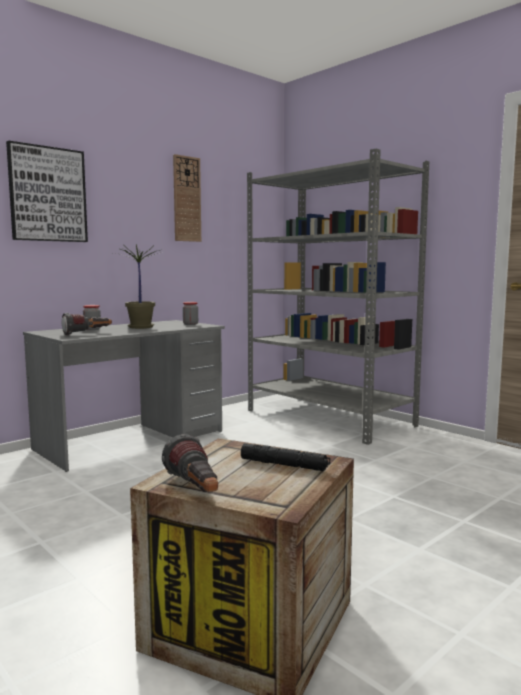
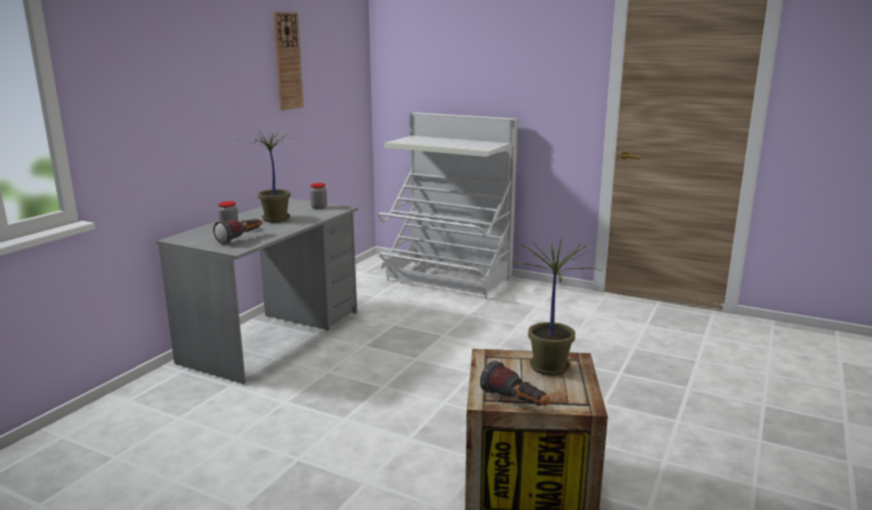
camera: 20 degrees left, 10 degrees up
(47, 194) = (163, 80): picture -> none
(284, 465) = (550, 368): black flashlight -> potted plant
(329, 418) = (446, 281): grey bookcase -> white shoe rack

